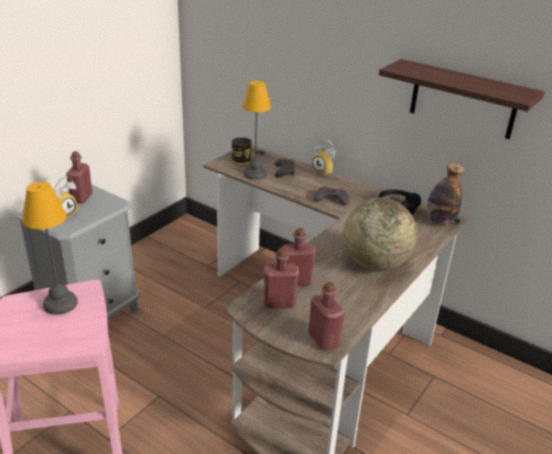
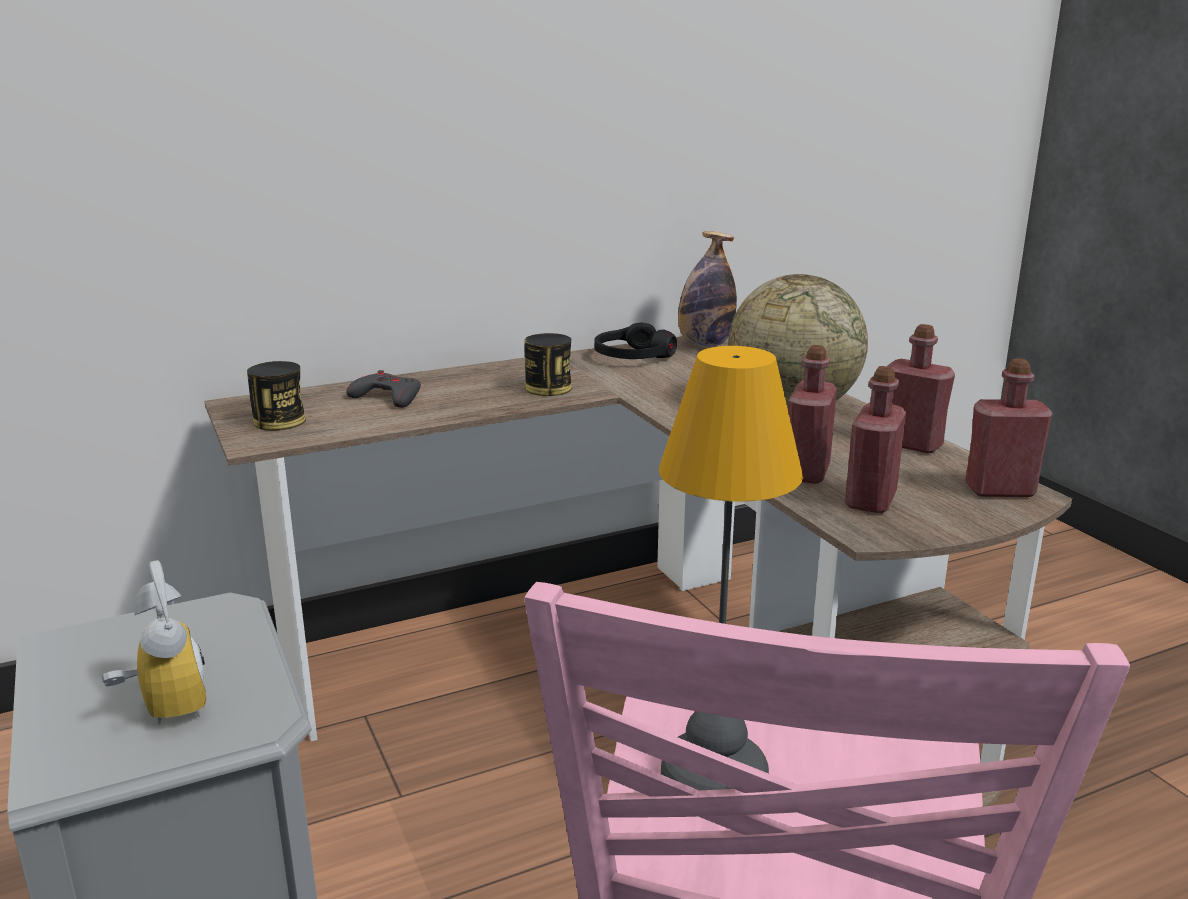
camera: 60 degrees left, 10 degrees down
(81, 198) = (106, 660): red bottle -> red bottle (911, 444)
(254, 173) = (357, 421): table lamp -> none
(324, 172) = (441, 371): alarm clock -> none
(331, 199) = (548, 388): grey game controller -> can
(463, 100) = (663, 127): shelf -> none

